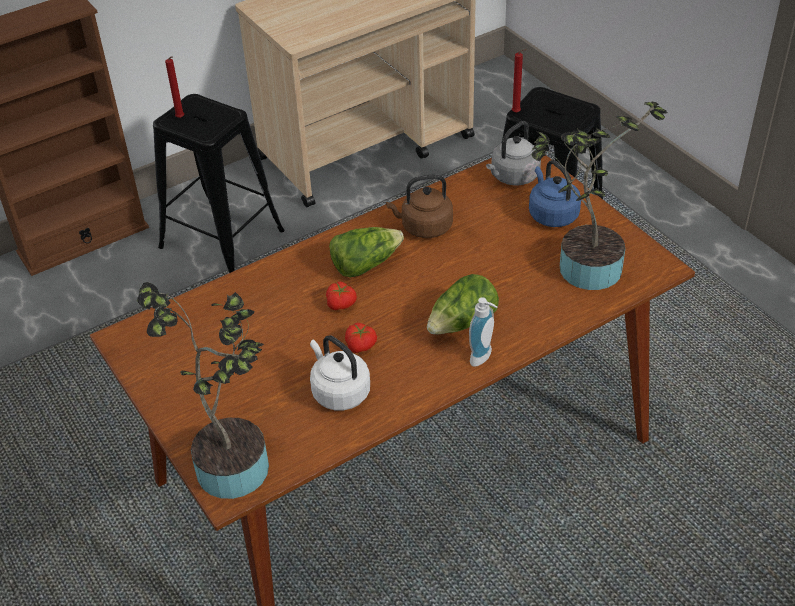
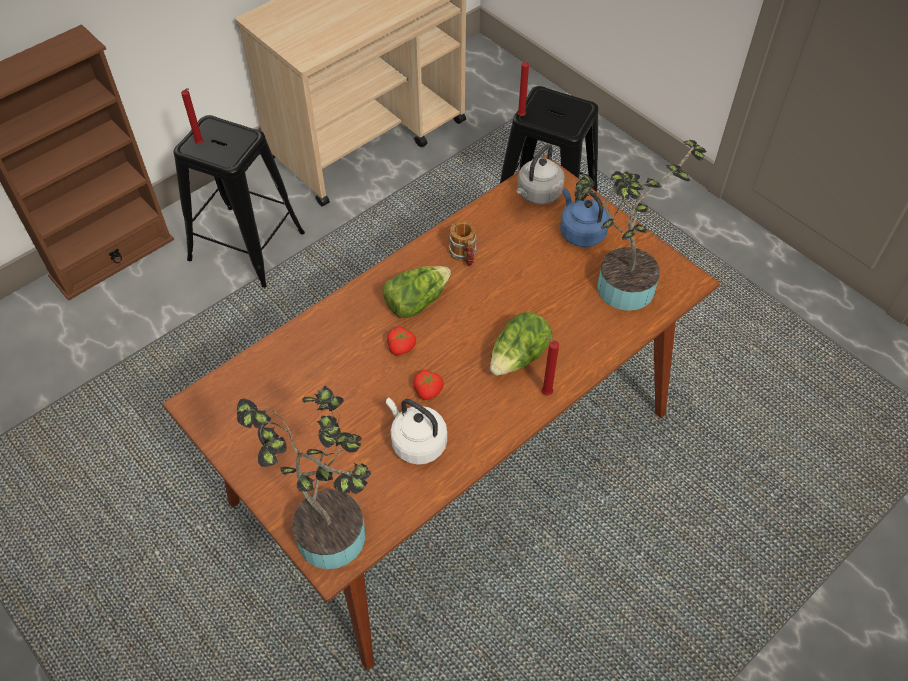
camera: 10 degrees left, 10 degrees up
(424, 227) = (464, 256): brown kettle -> mug
(484, 358) = (545, 392): soap dispenser -> red candle

